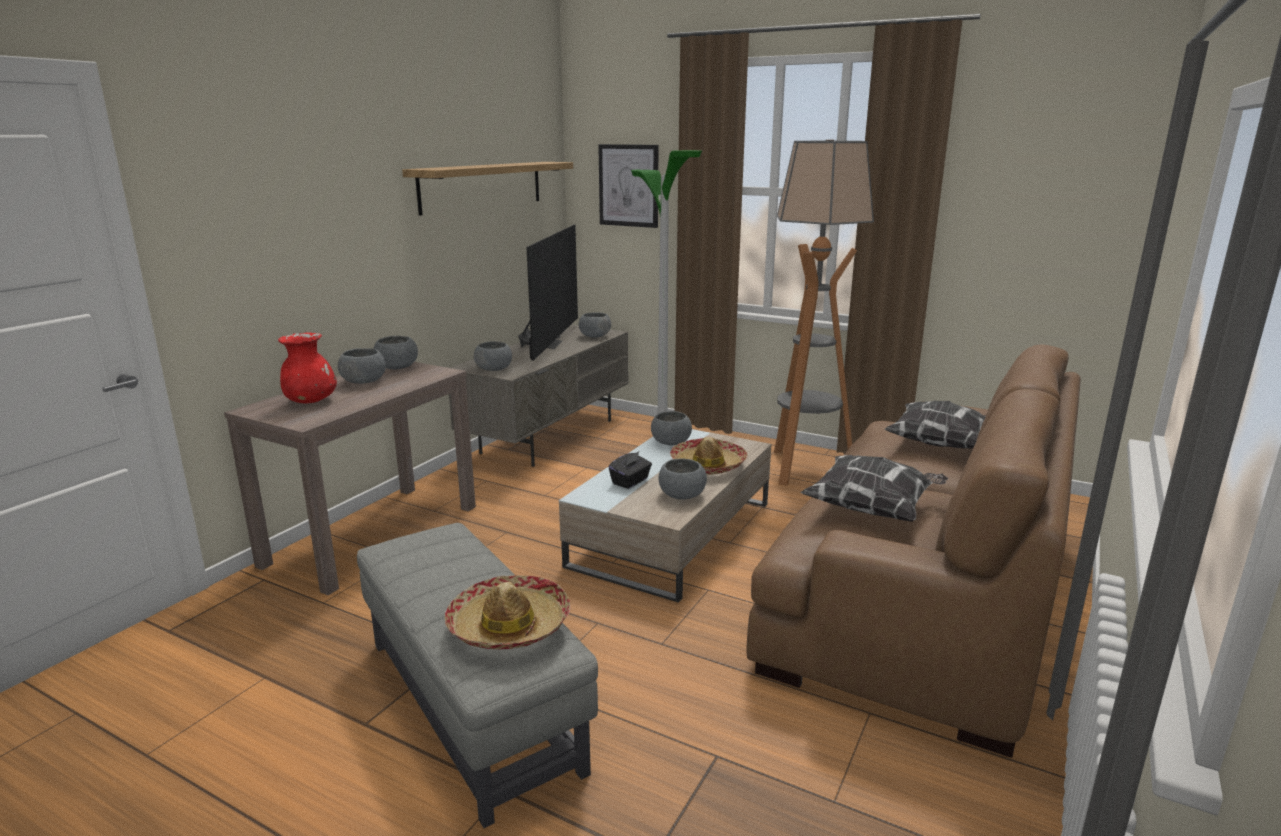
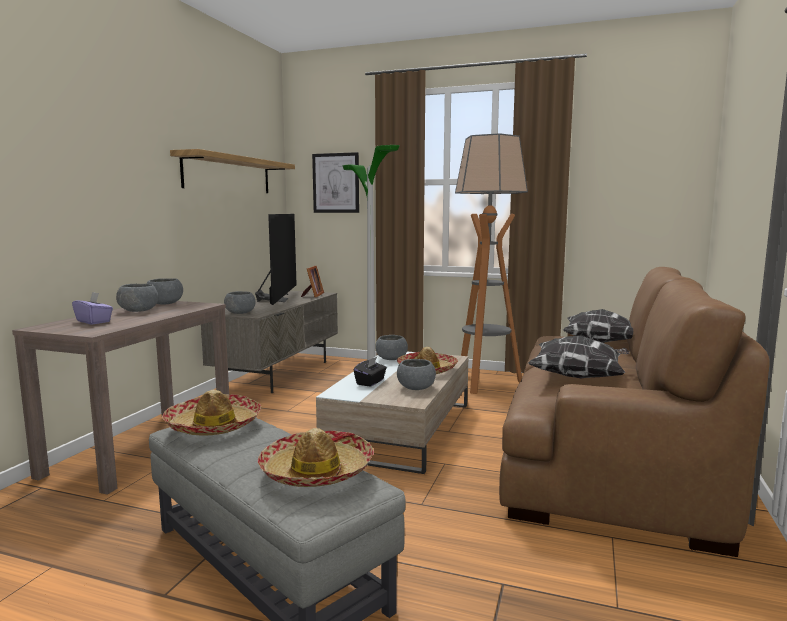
camera: 10 degrees left, 10 degrees down
(311, 401) = (94, 321): red vase -> purple tissue box
(422, 548) = (214, 425): none -> hat
(595, 336) = (313, 295): grey bowl -> picture frame

